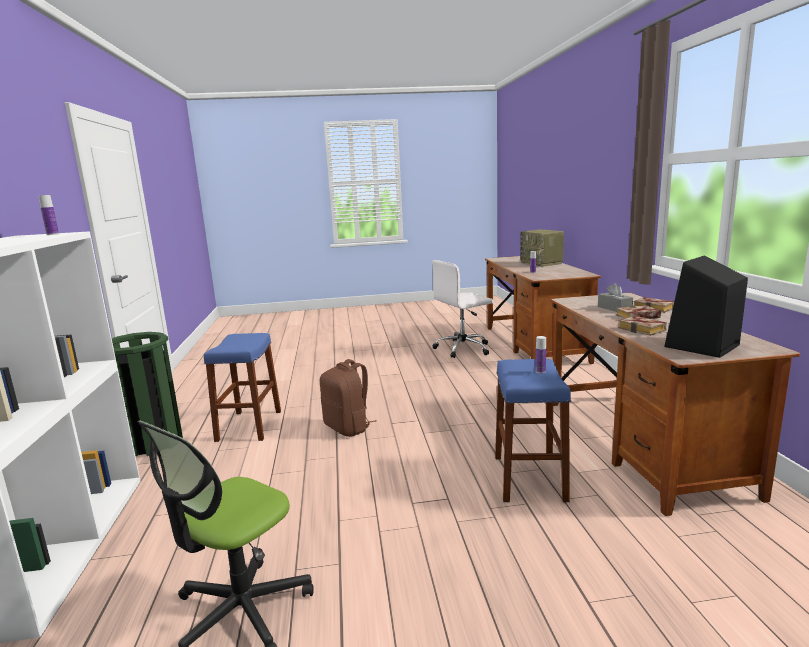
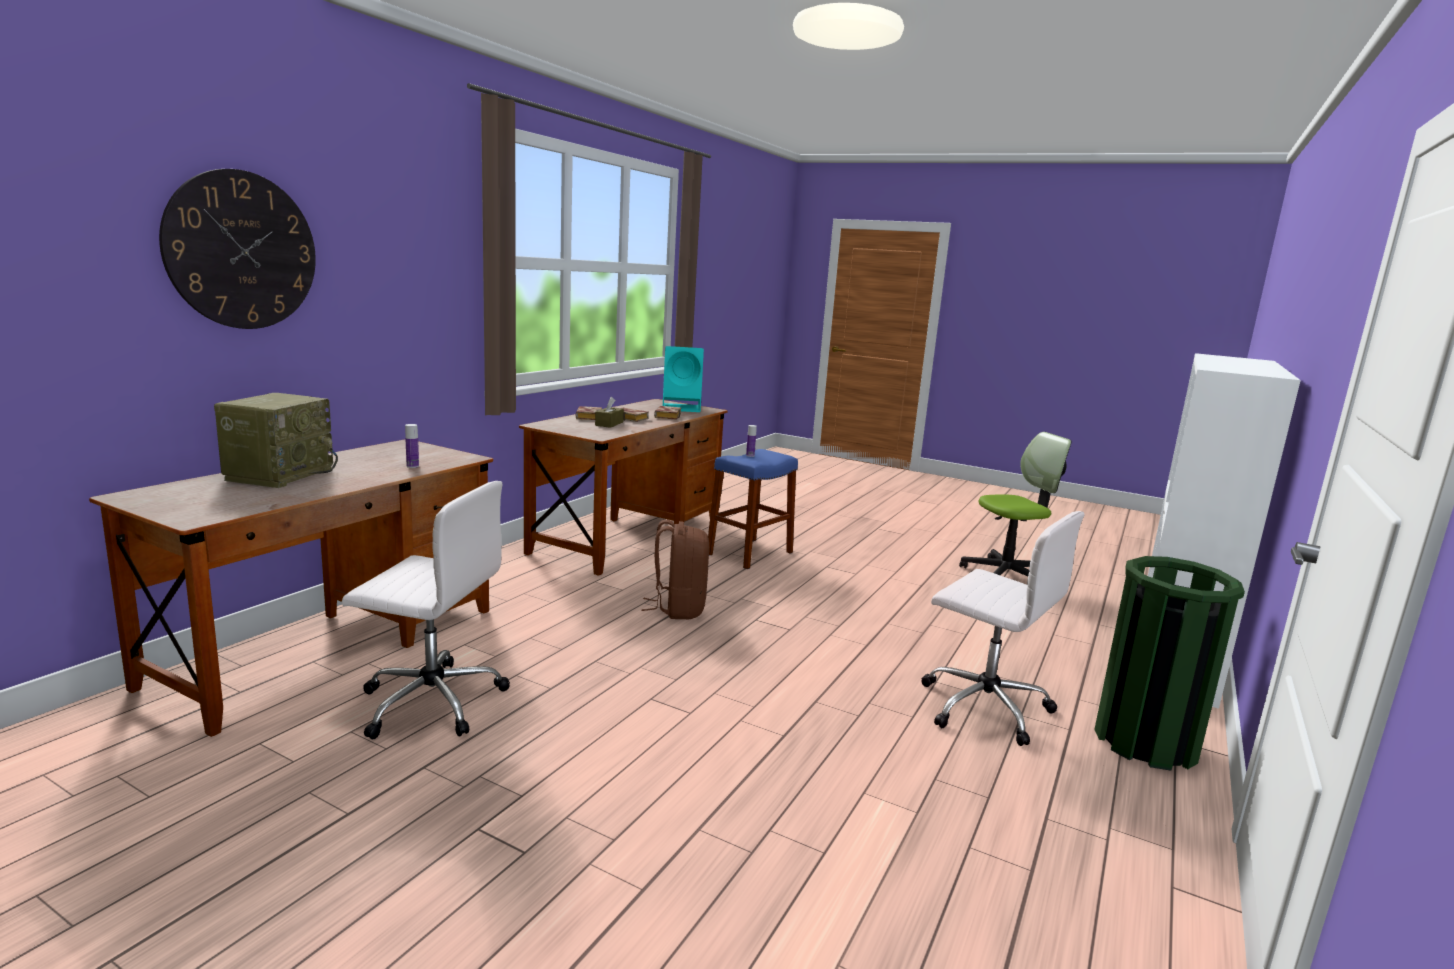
camera: 145 degrees left, 0 degrees up
(52, 234) = (1228, 370): bottle -> none
(249, 426) = (982, 706): blue stool -> white office chair
(348, 428) = (846, 645): brown backpack -> brown backpack (678, 608)
(572, 167) = (242, 250): none -> wall clock
(614, 308) = (609, 424): grey tissue box -> brown tissue box
(701, 346) = (682, 408): black speaker -> turquoise speaker

